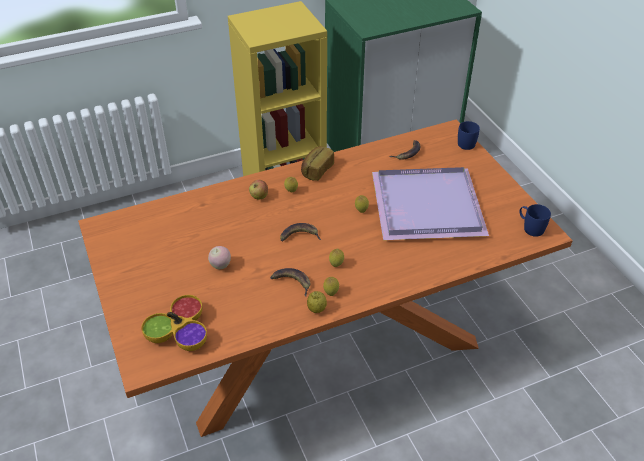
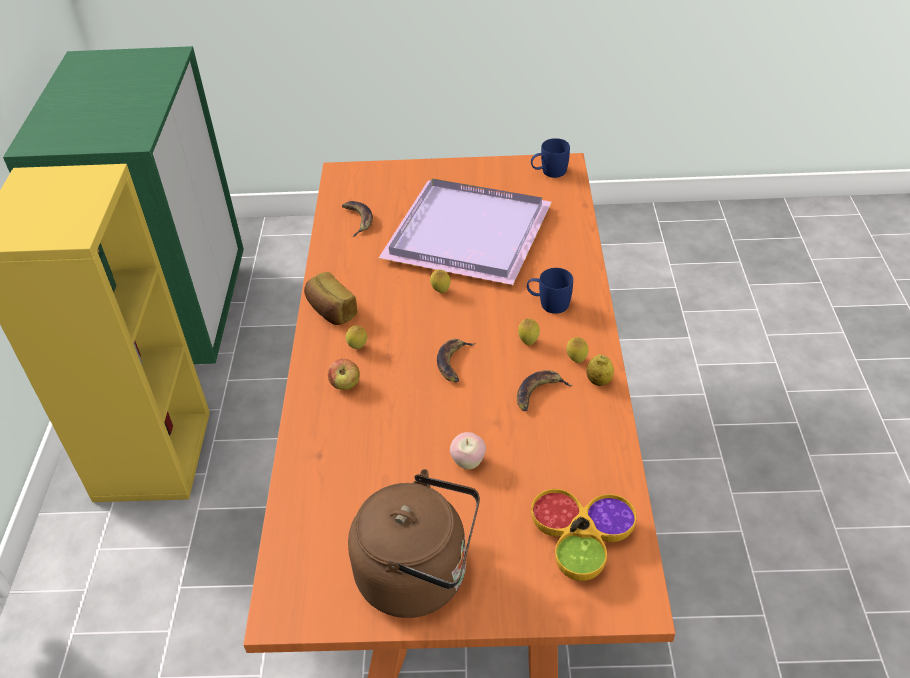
camera: 65 degrees left, 0 degrees up
(134, 269) = (420, 576): none -> brown kettle
(465, 142) = (373, 169): blue mug -> blue mug (548, 303)

